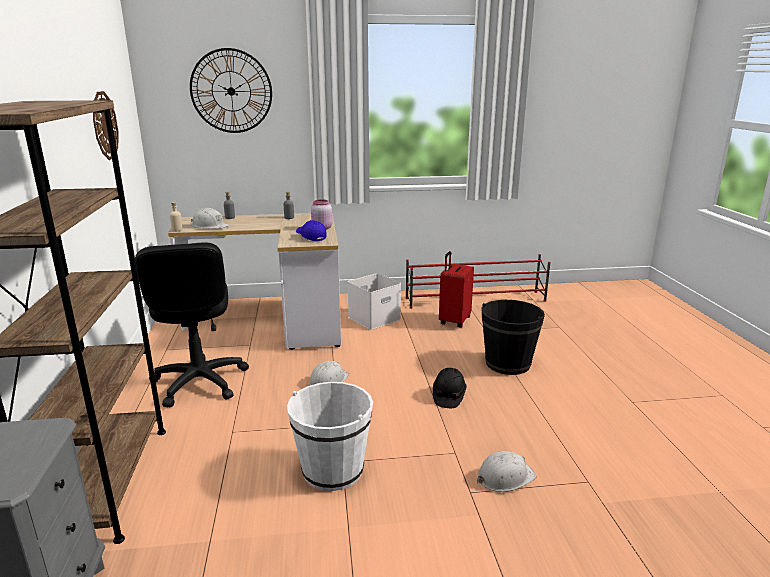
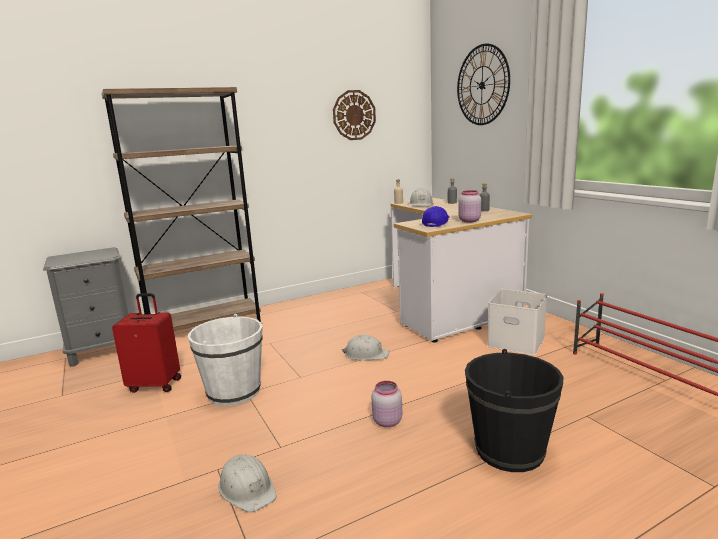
camera: 70 degrees right, 5 degrees down
(199, 382) = (326, 314): black office chair -> none
(448, 396) = (386, 421): black hard hat -> pink jar
(454, 321) = (582, 387): red suitcase -> red suitcase (155, 384)

